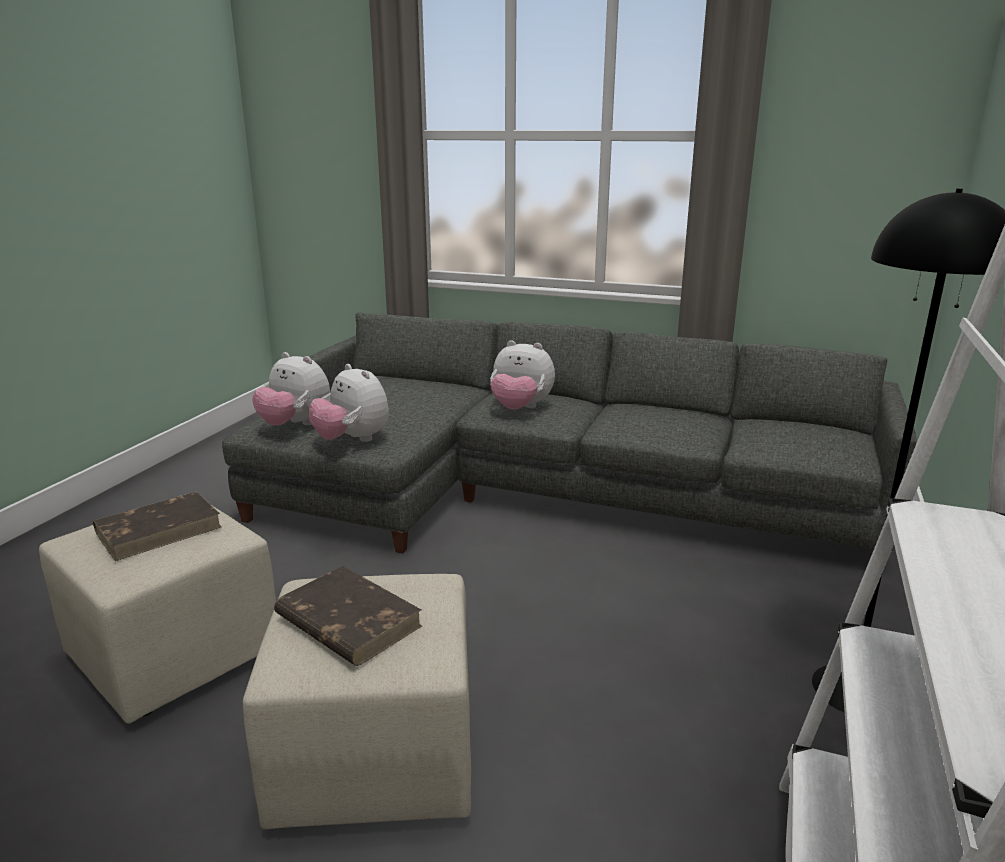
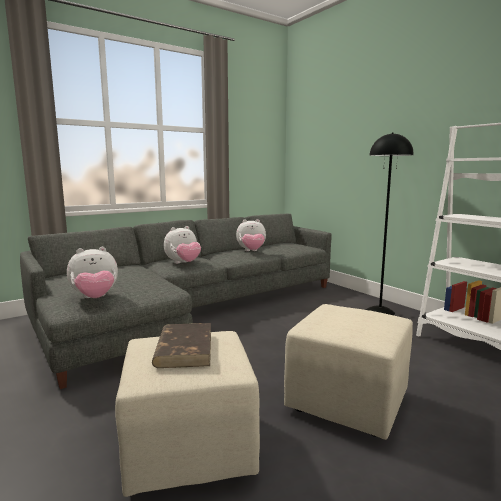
camera: 55 degrees left, 10 degrees down
(347, 621) = (350, 323): brown book -> none
(352, 440) = (147, 292): plush toy -> plush toy (251, 251)

